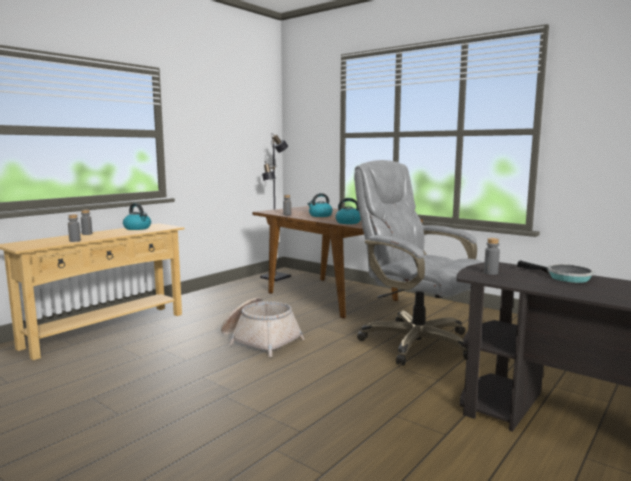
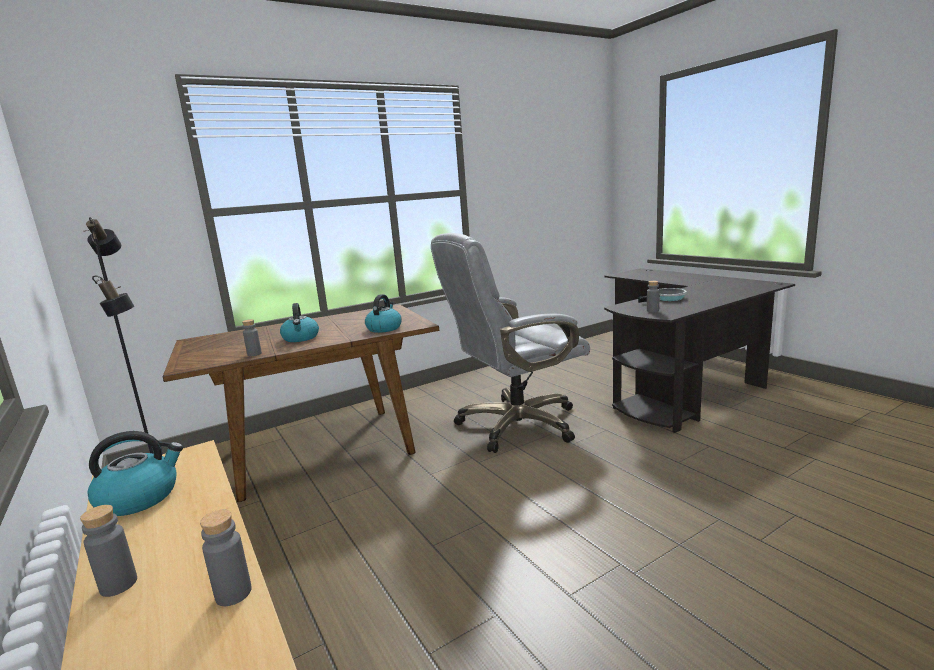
camera: 70 degrees left, 5 degrees up
(260, 340) = (451, 528): basket -> none

